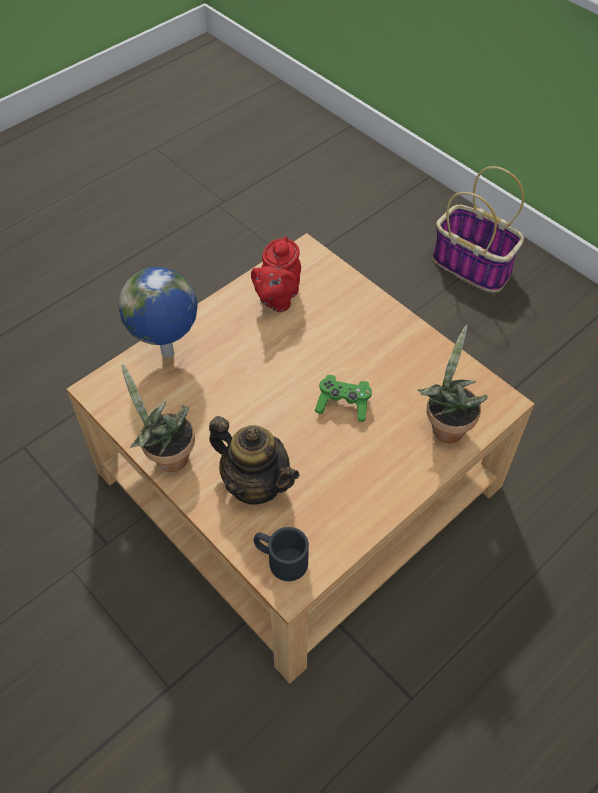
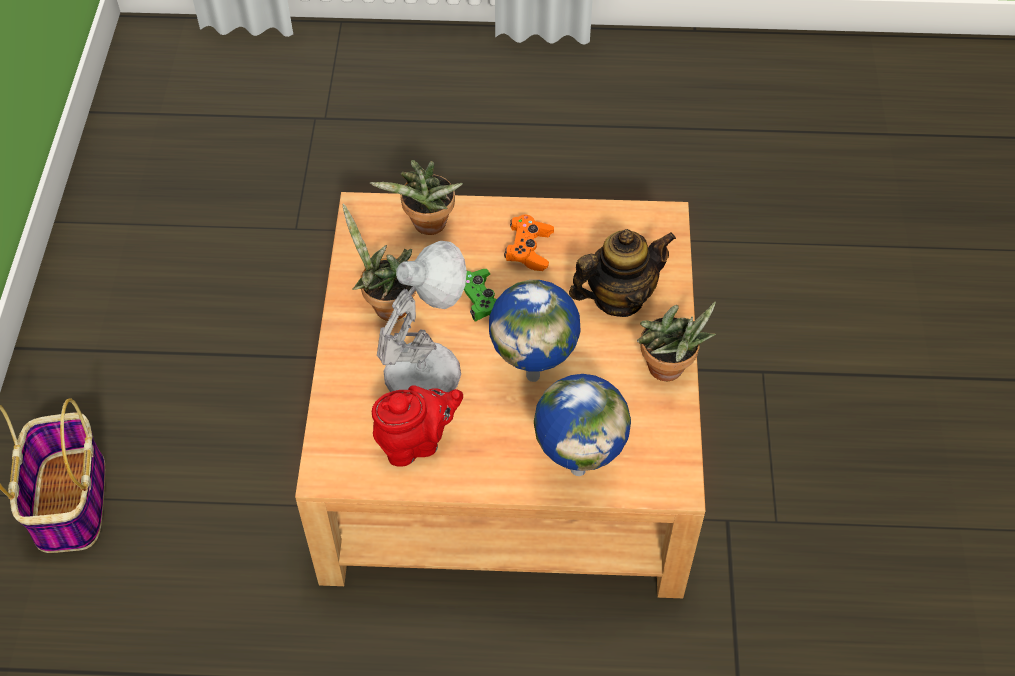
camera: 135 degrees left, 0 degrees up
(254, 386) = (534, 374): none -> globe
(255, 483) = (618, 298): teapot -> teapot turned 75 degrees clockwise
(280, 559) = (654, 237): black mug -> none
(322, 337) = (426, 370): none -> white table lamp
(358, 468) = (529, 250): none -> orange game controller
(396, 354) = (386, 306): none -> potted plant

